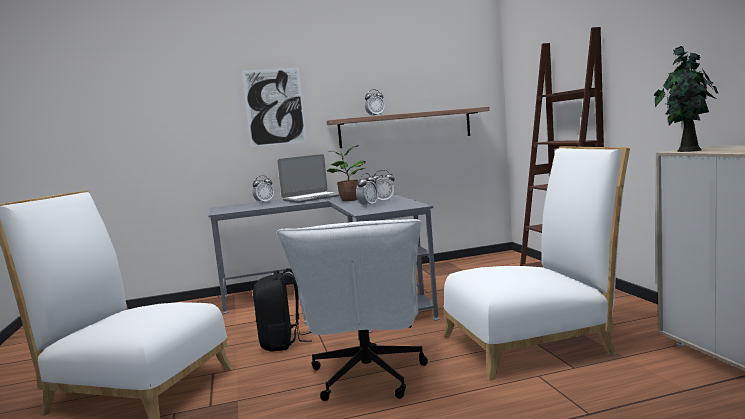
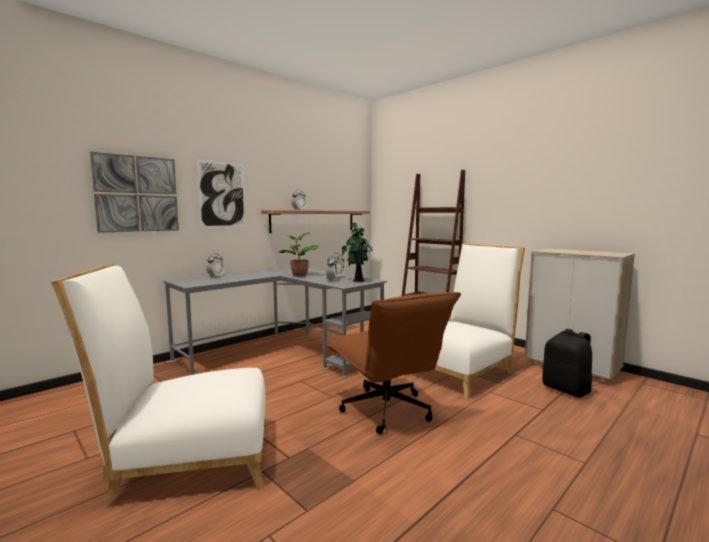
camera: 30 degrees left, 0 degrees up
(180, 116) = (137, 194): none -> picture
(282, 343) = (284, 395): black backpack -> black backpack (566, 389)
(313, 198) = (258, 273): laptop -> none
(368, 374) = (385, 409): white office chair -> brown office chair
(687, 150) = (548, 251): potted plant -> potted plant (357, 280)

